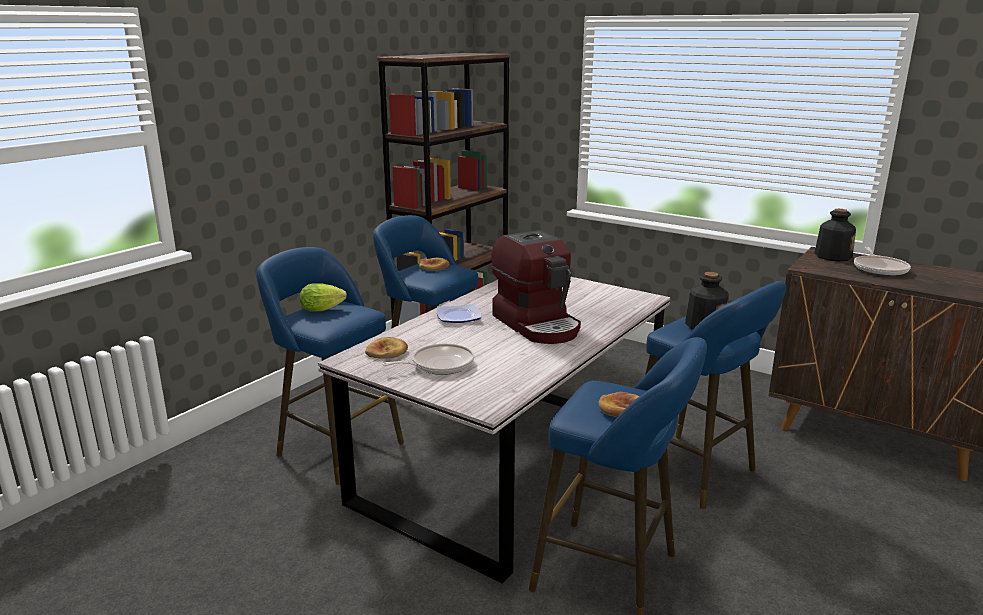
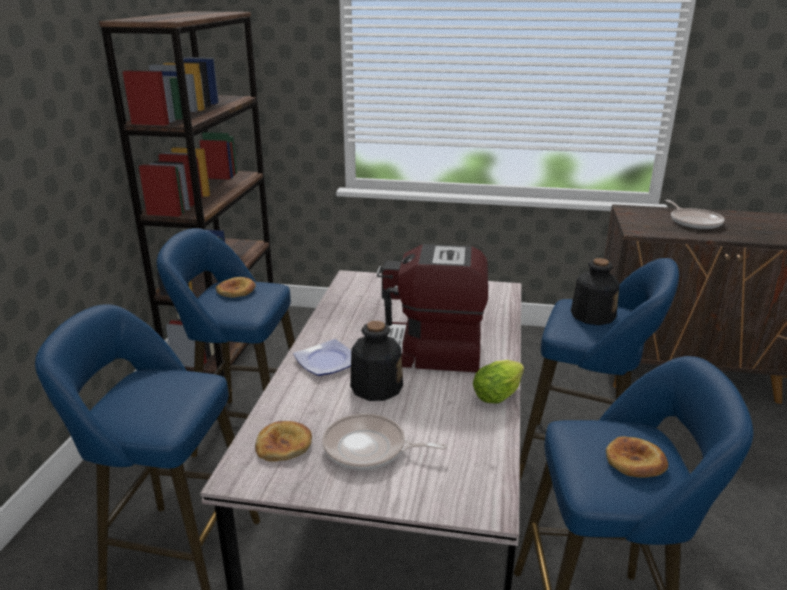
camera: 25 degrees left, 5 degrees up
(324, 309) = (143, 392): lettuce -> lettuce (499, 394)
(439, 365) = (369, 449): frying pan -> frying pan turned 120 degrees counterclockwise
(538, 324) = (427, 352): coffee machine -> coffee machine turned 150 degrees clockwise
(832, 256) = (642, 213): bottle -> bottle (376, 387)

